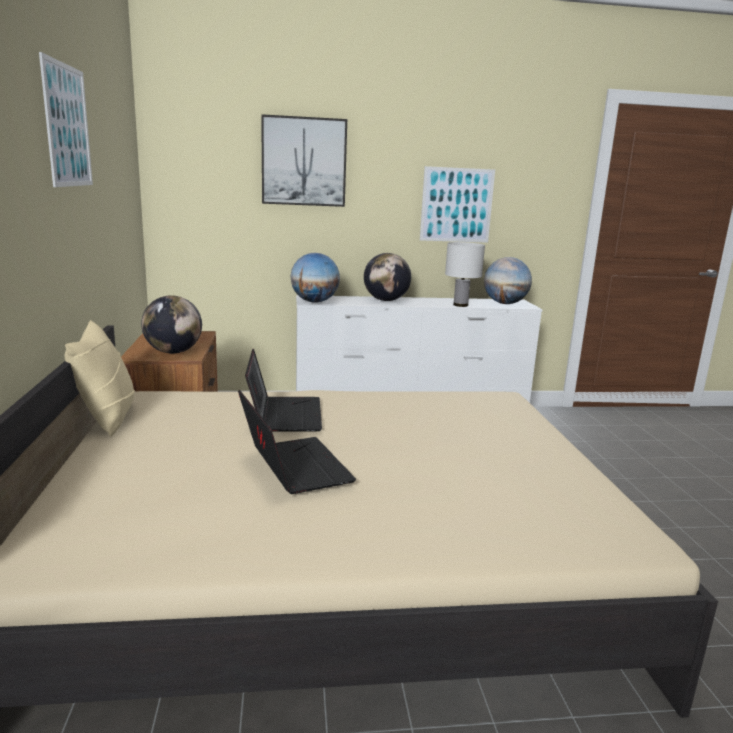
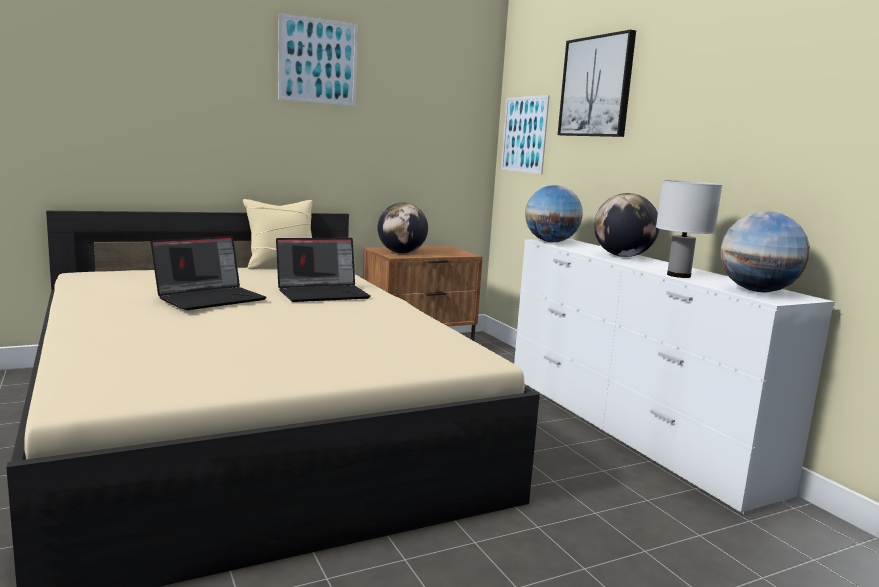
camera: 70 degrees right, 5 degrees down
(456, 205) = (746, 131): picture -> picture (524, 134)

